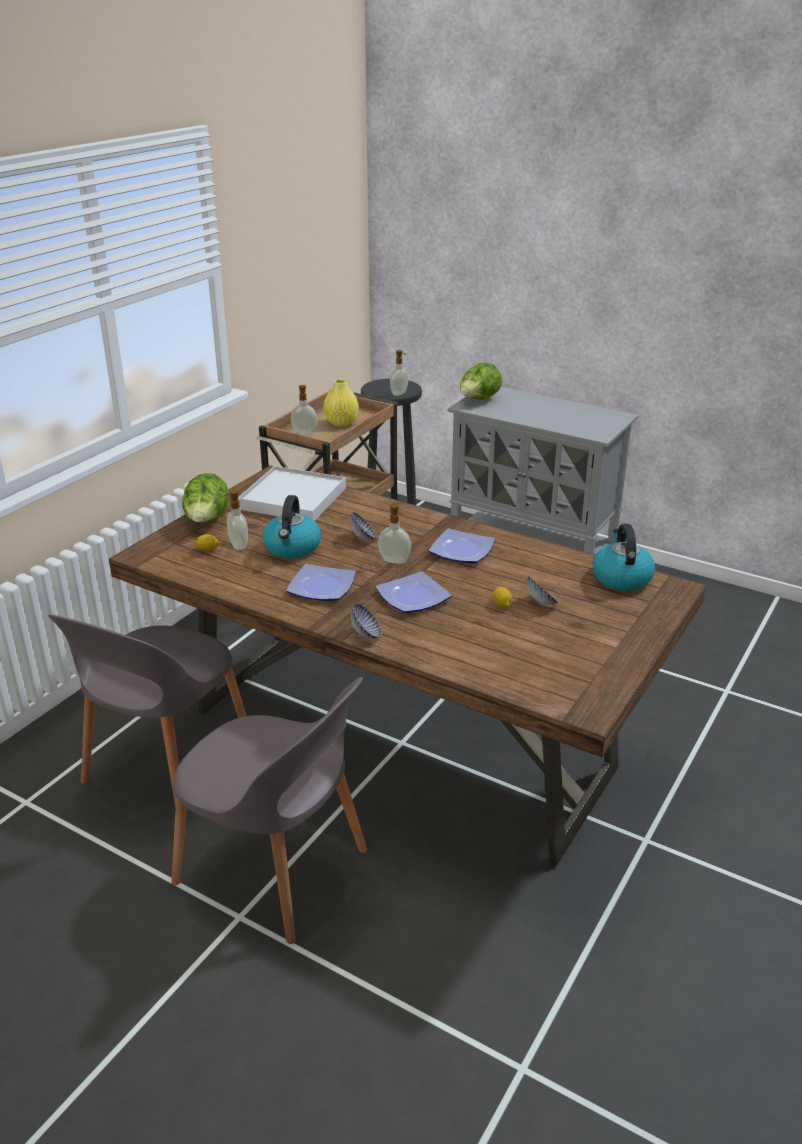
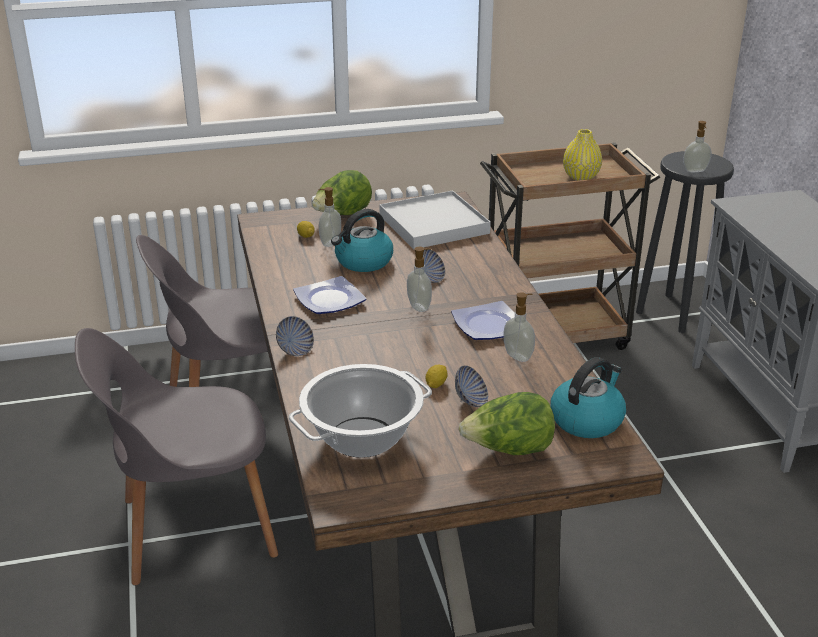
camera: 45 degrees right, 0 degrees up
(275, 869) = (193, 529): grey chair -> grey chair turned 90 degrees clockwise
(305, 432) = (534, 173): soap dispenser -> soap dispenser (518, 356)
(412, 598) = (377, 342): plate -> none
(479, 400) = (759, 202): lettuce -> lettuce (508, 451)
(523, 663) = (362, 437): none -> cooking pot

